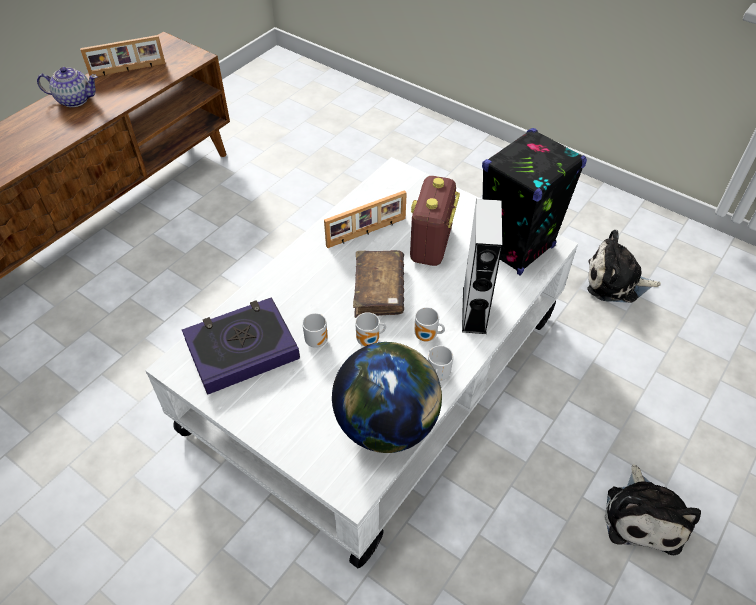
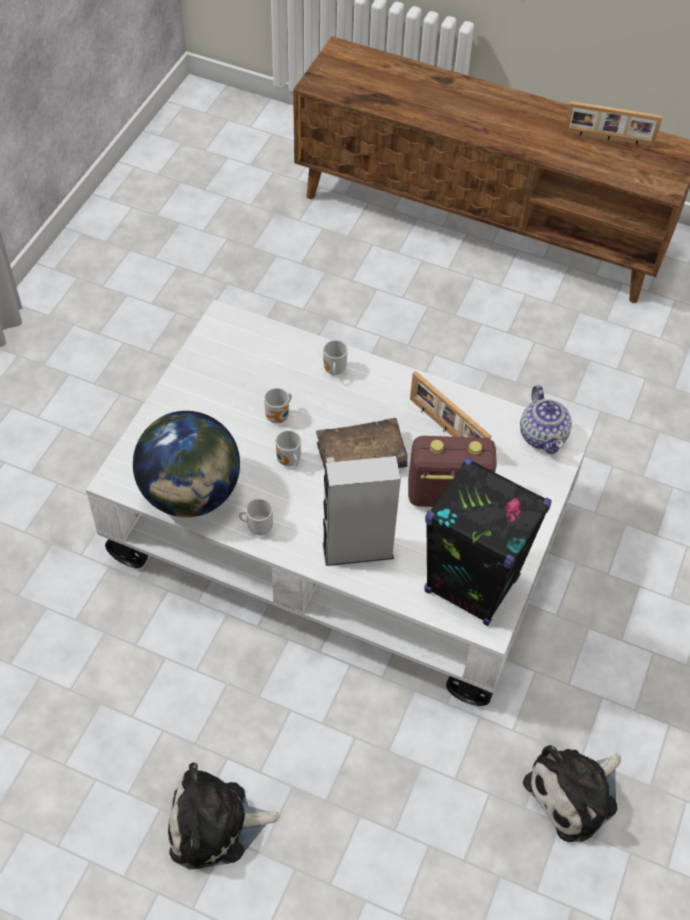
camera: 75 degrees right, 5 degrees up
(74, 100) = (534, 117): teapot -> teapot (543, 435)
(128, 70) = (608, 139): picture frame -> picture frame turned 45 degrees counterclockwise
(241, 349) = (253, 361): book -> none
(427, 337) = (307, 511): mug -> mug (333, 370)
(616, 282) = (575, 793): plush toy -> plush toy turned 120 degrees counterclockwise

